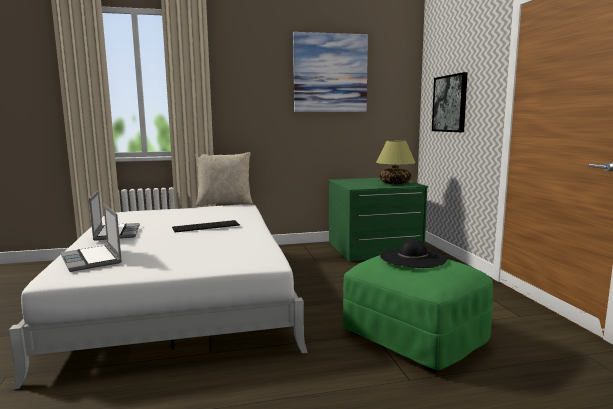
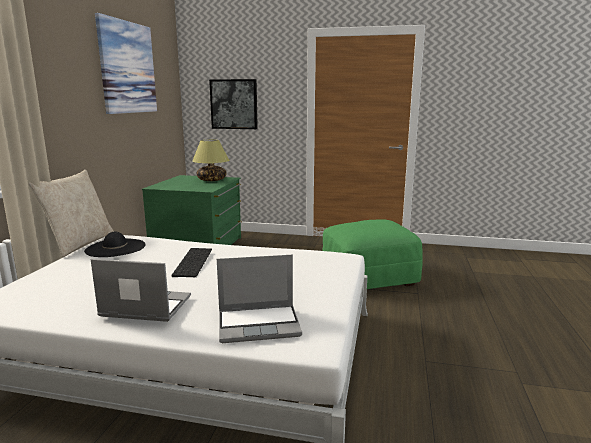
camera: 65 degrees left, 5 degrees up
(413, 258) = (368, 224): black hat -> black hat (115, 248)

